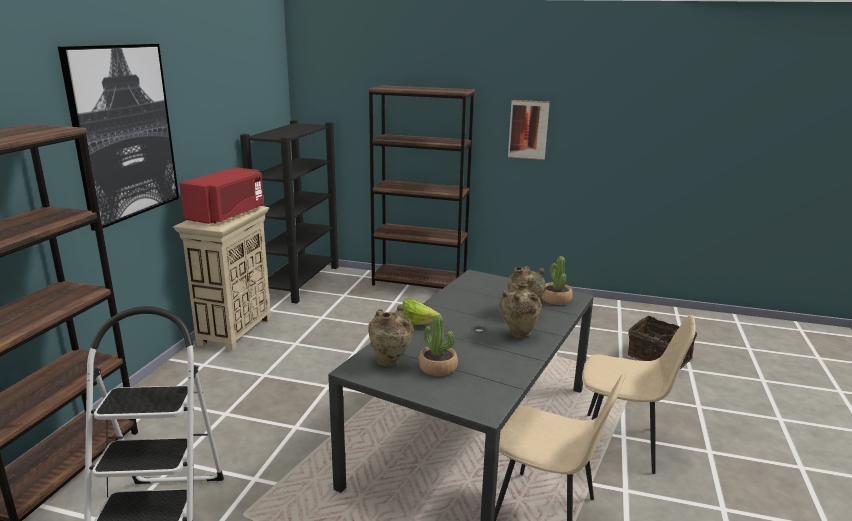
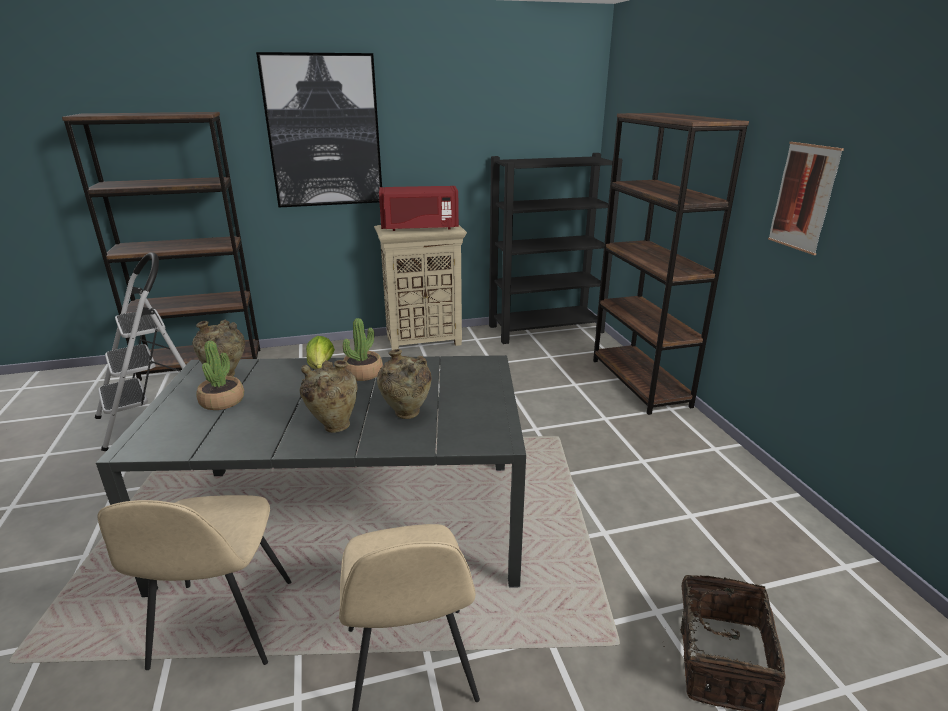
camera: 60 degrees right, 5 degrees up
(555, 299) = (472, 428): potted plant -> potted plant (363, 373)

